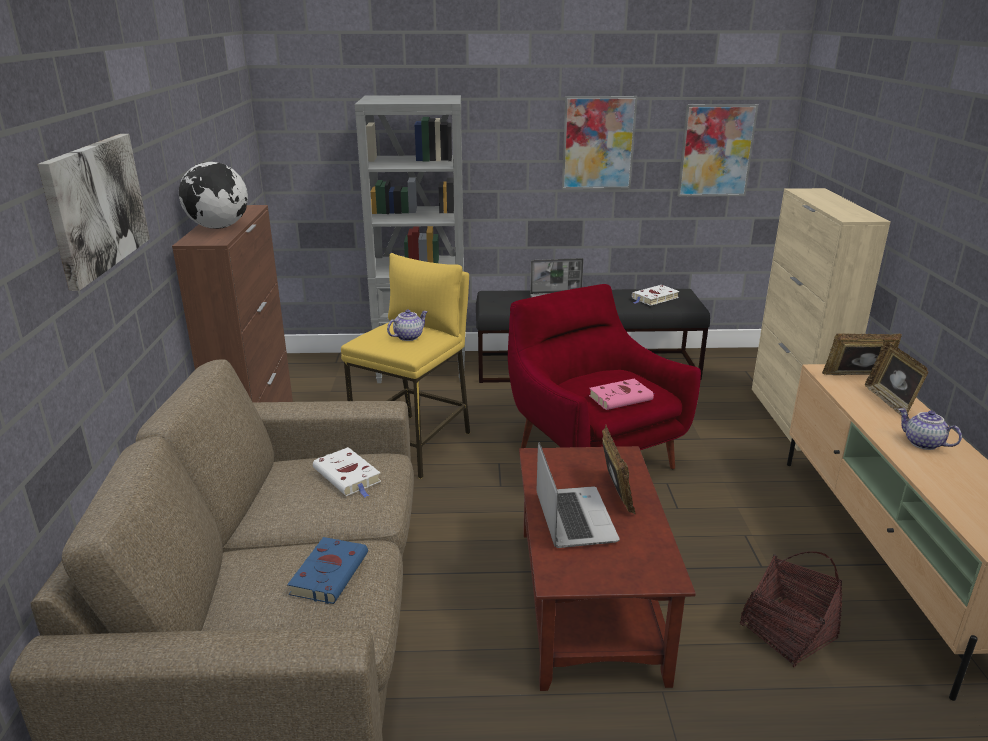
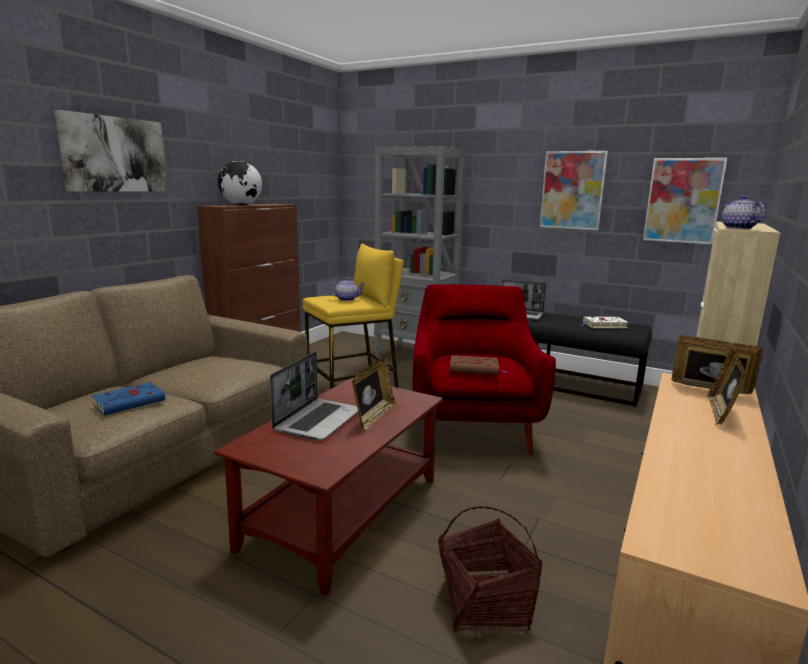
camera: 30 degrees right, 10 degrees down
(348, 476) = (226, 365): white book -> none
(622, 398) = (475, 369): pink book -> brown book
(922, 443) = (706, 447): teapot -> teapot (737, 228)

